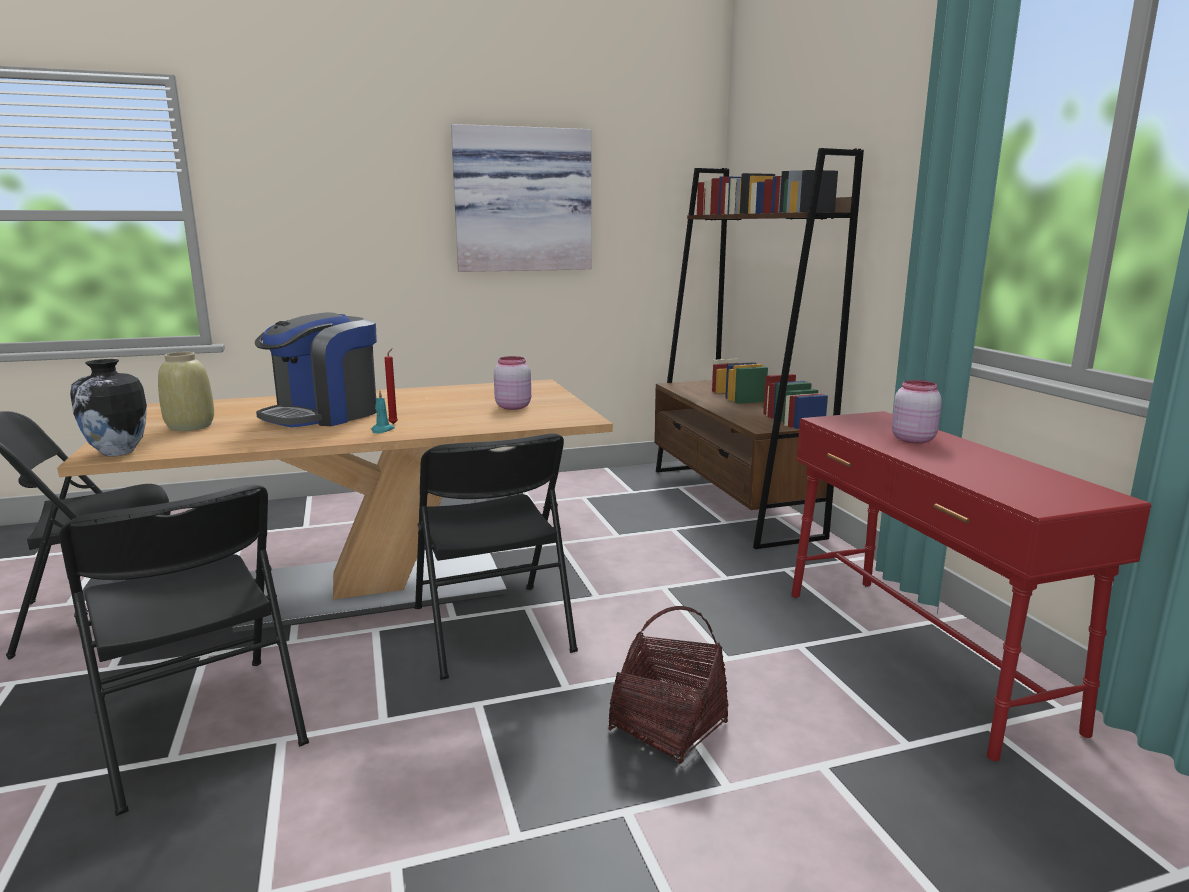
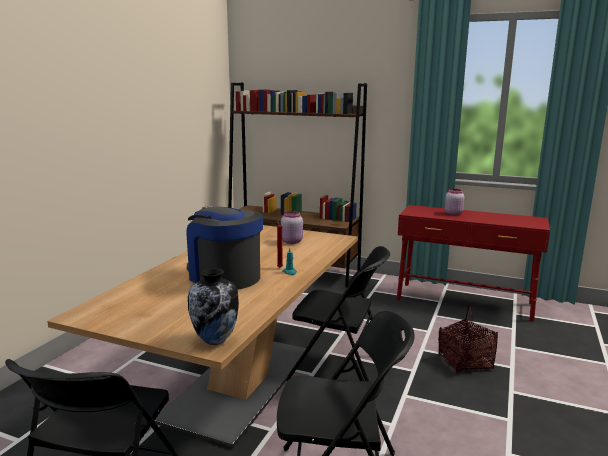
camera: 50 degrees left, 0 degrees up
(189, 426) = (178, 312): beige vase -> none
(324, 415) = (224, 276): coffee machine -> coffee machine turned 150 degrees clockwise
(522, 200) = (151, 106): picture -> none

